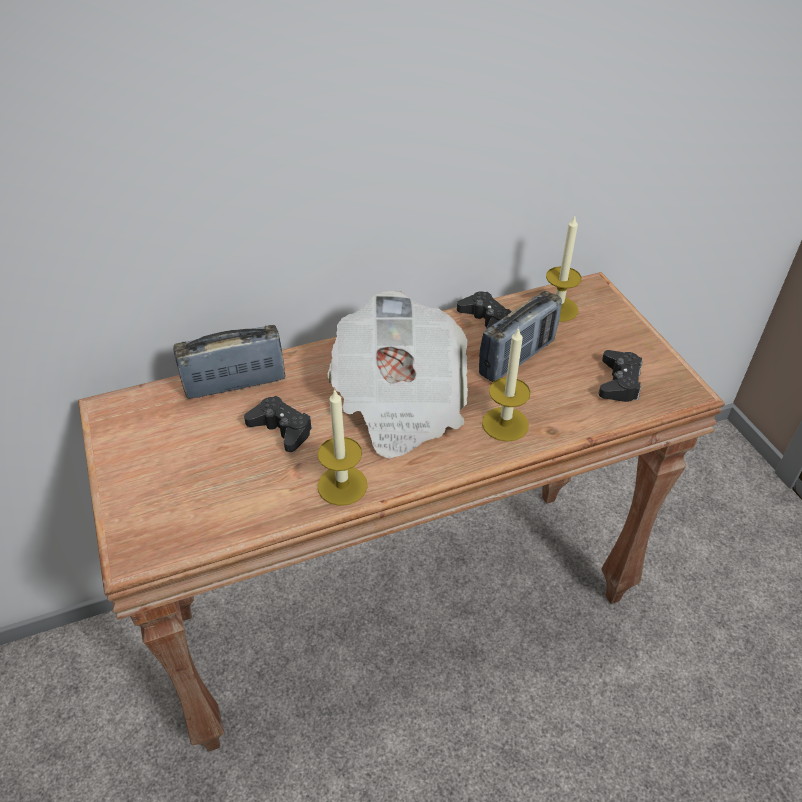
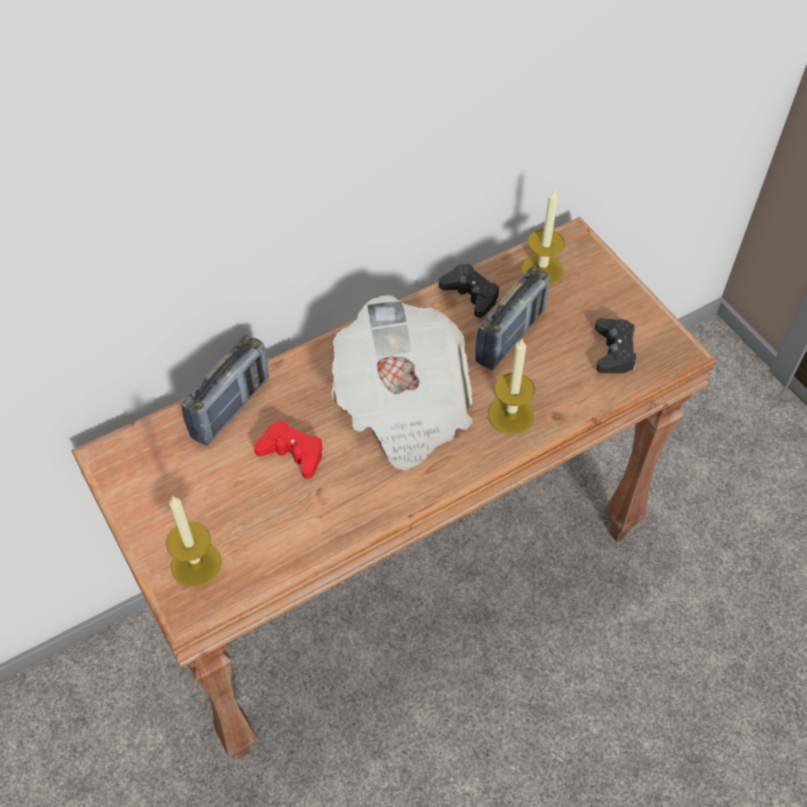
camera: 10 degrees left, 10 degrees up
(235, 383) = (230, 408): radio -> radio turned 150 degrees clockwise
(281, 429) = (292, 453): black game controller -> red game controller
(342, 485) = (368, 505): candle -> candle (196, 564)

